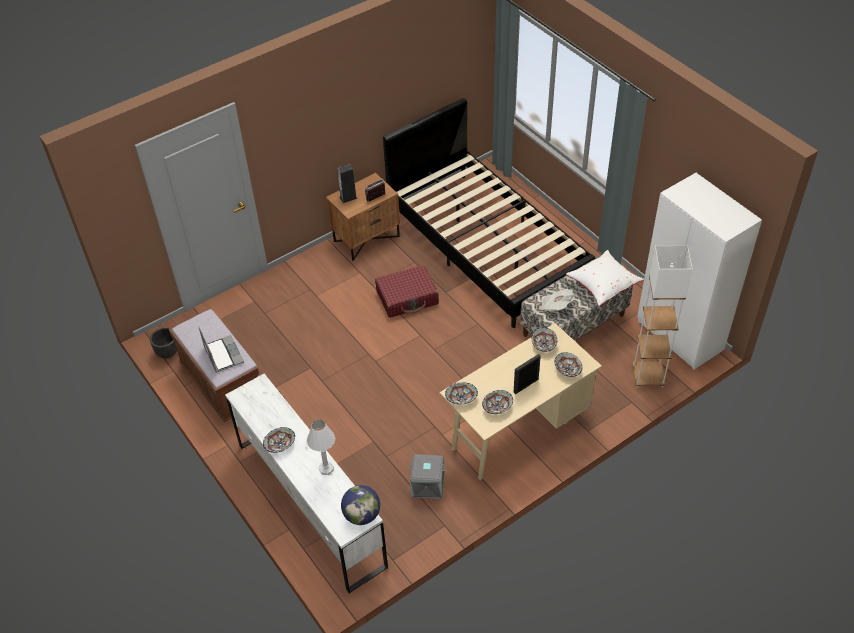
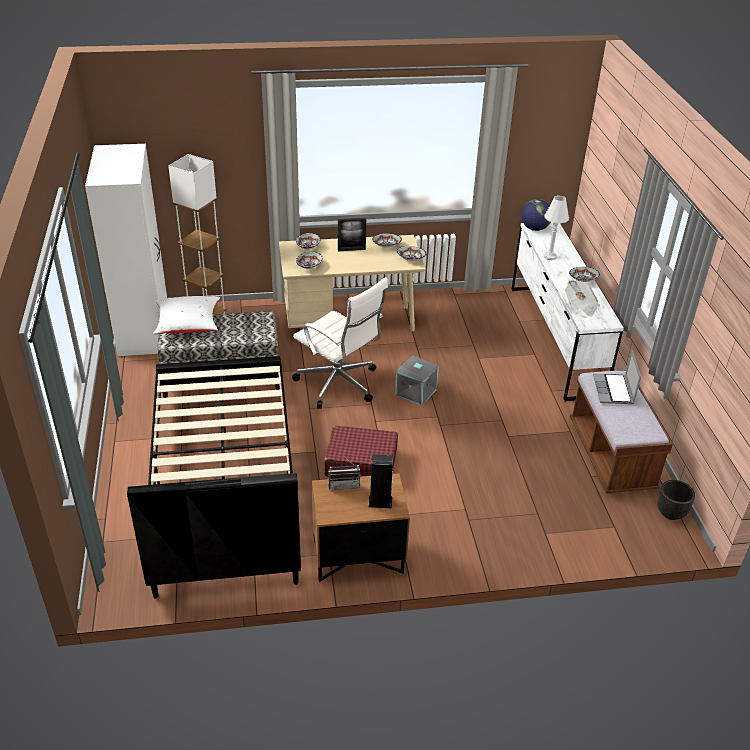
camera: 155 degrees left, 10 degrees down
(427, 485) = (451, 317): grey storage box -> grey storage box (416, 391)
(473, 356) = (339, 384): none -> white office chair
(555, 306) = (249, 326): newspaper -> newspaper (580, 306)

